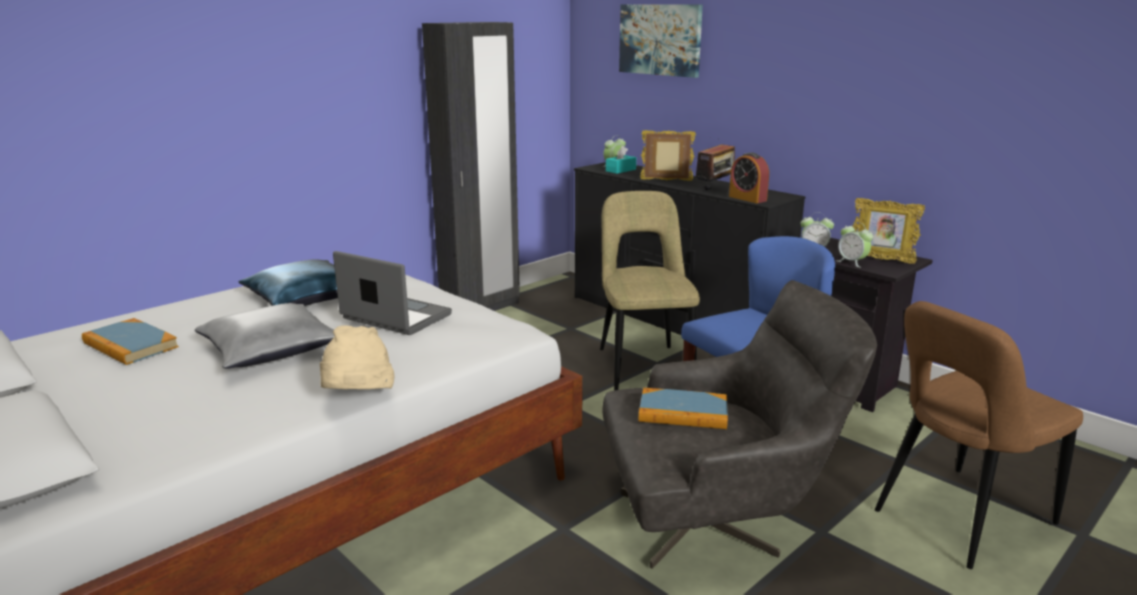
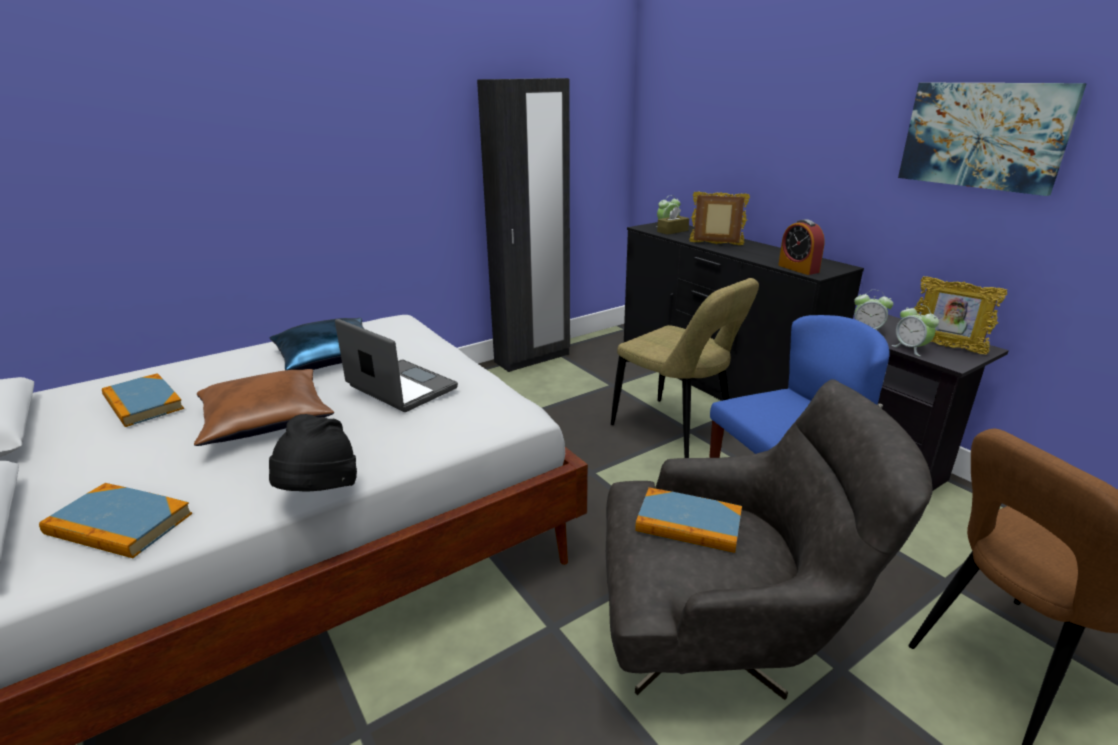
camera: 10 degrees right, 5 degrees up
(177, 434) = (119, 524): none -> book
(272, 349) = (266, 419): grey pillow -> brown pillow
(358, 399) = (319, 493): beige hat -> black hat
(620, 170) = (672, 231): turquoise tissue box -> brown tissue box
(643, 365) = (676, 432): beige chair -> beige chair turned 135 degrees clockwise
(660, 39) = (721, 95): picture -> picture (983, 135)
(715, 189) = (765, 256): radio -> none

